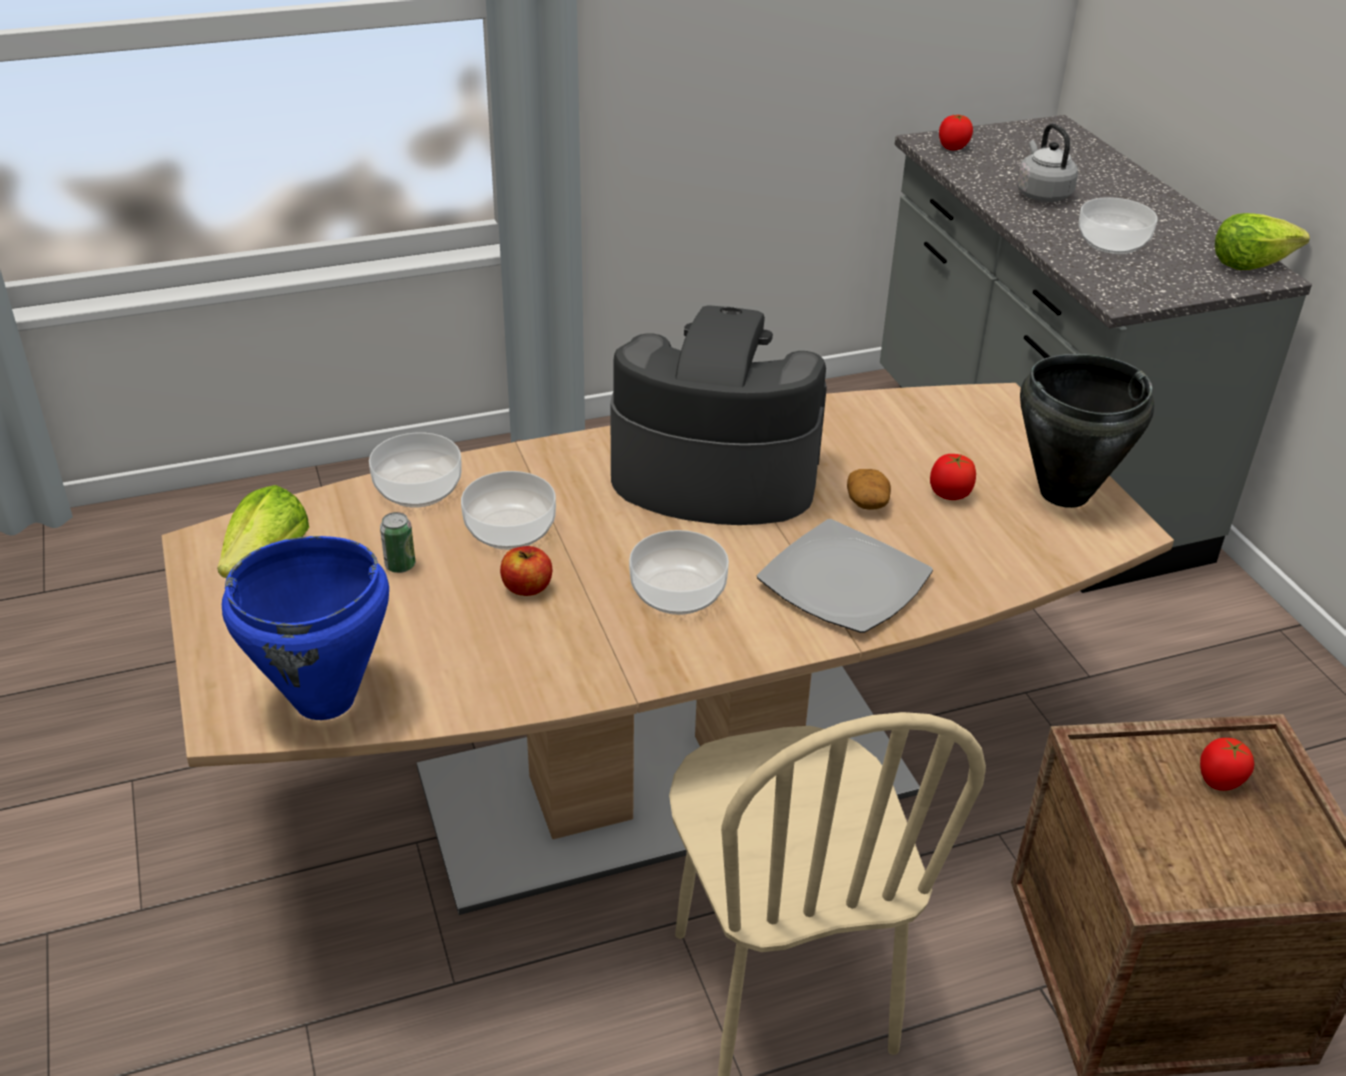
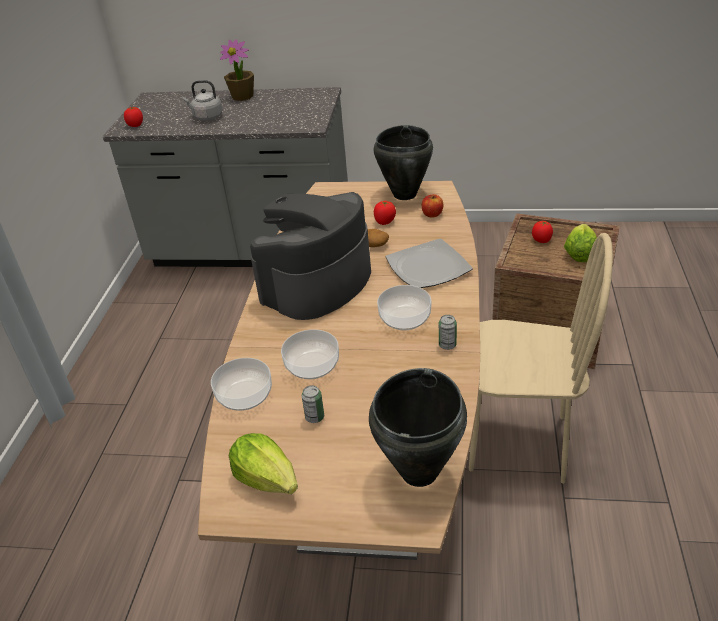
camera: 60 degrees left, 0 degrees up
(326, 700) = (420, 471): blue cooking pot -> black cooking pot
(527, 587) = (368, 370): apple -> apple (432, 214)
(633, 659) = (447, 345): none -> can
(1113, 243) = (267, 114): bowl -> none
(1152, 201) = (242, 96): none -> potted plant
(1250, 263) = (313, 93): lettuce -> lettuce (579, 253)

